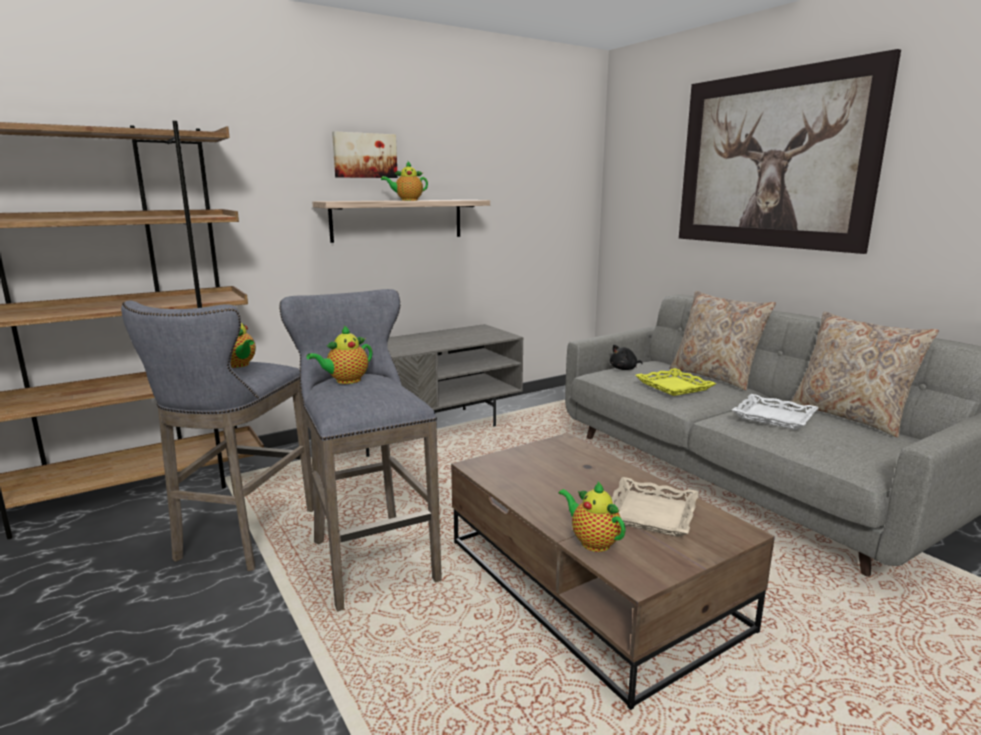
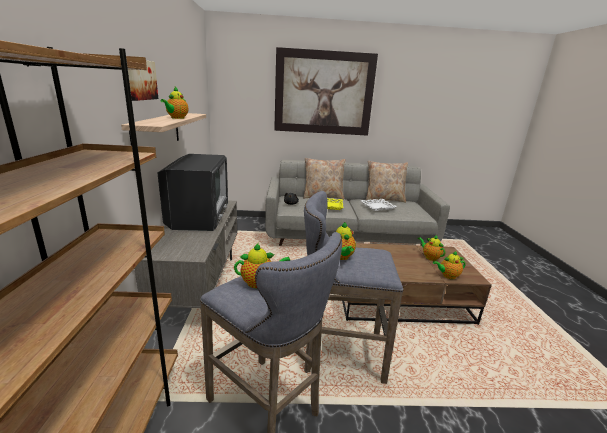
camera: 60 degrees left, 5 degrees up
(441, 338) = (199, 215): none -> television
(652, 513) = (430, 257): beige tray -> teapot

